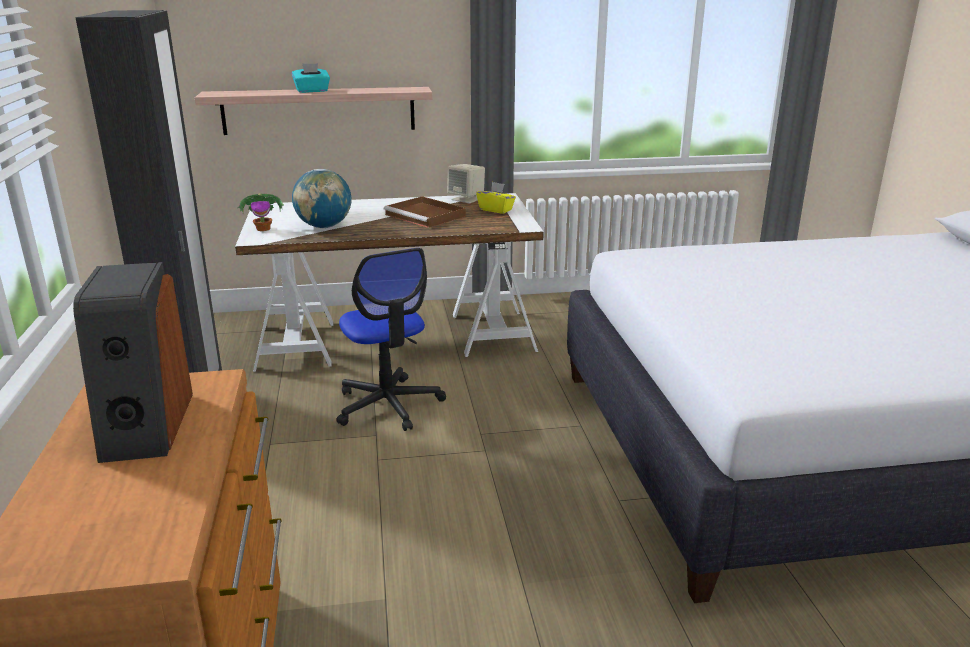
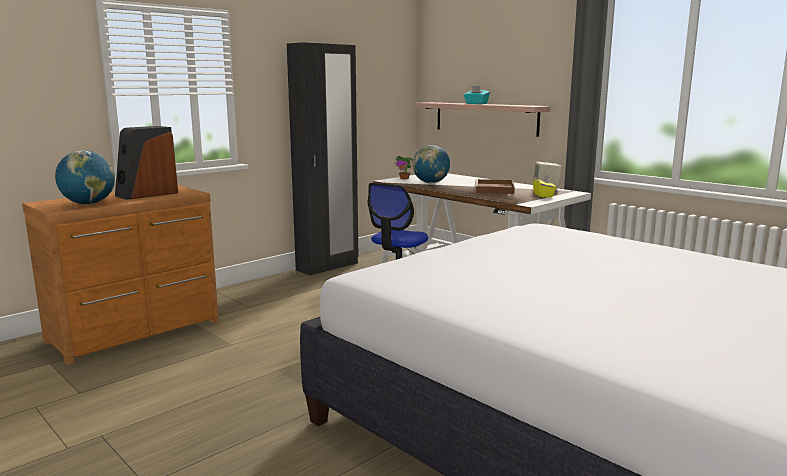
camera: 55 degrees right, 10 degrees down
(145, 506) = (88, 204): none -> globe

